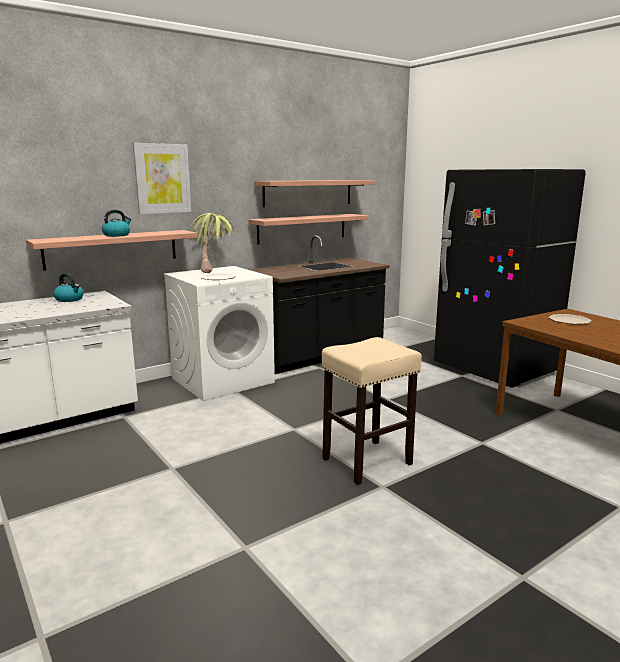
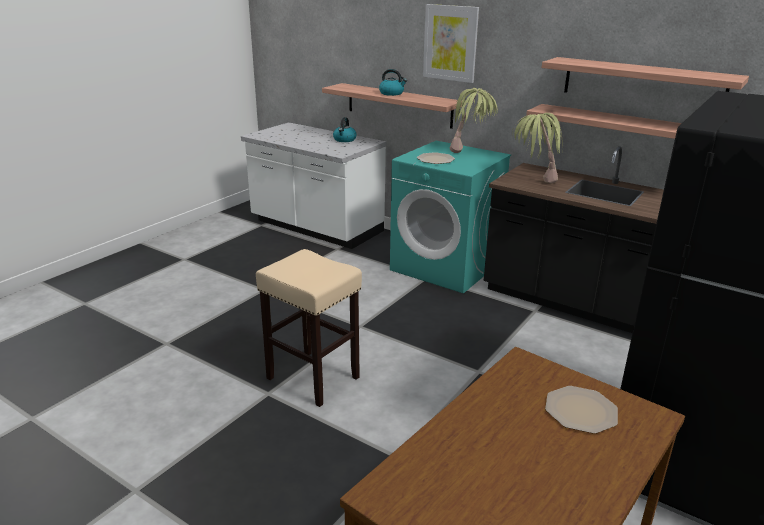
camera: 70 degrees right, 10 degrees up
(223, 380) = (445, 267): white washing machine -> turquoise washing machine
(292, 272) = (533, 182): none -> potted plant

